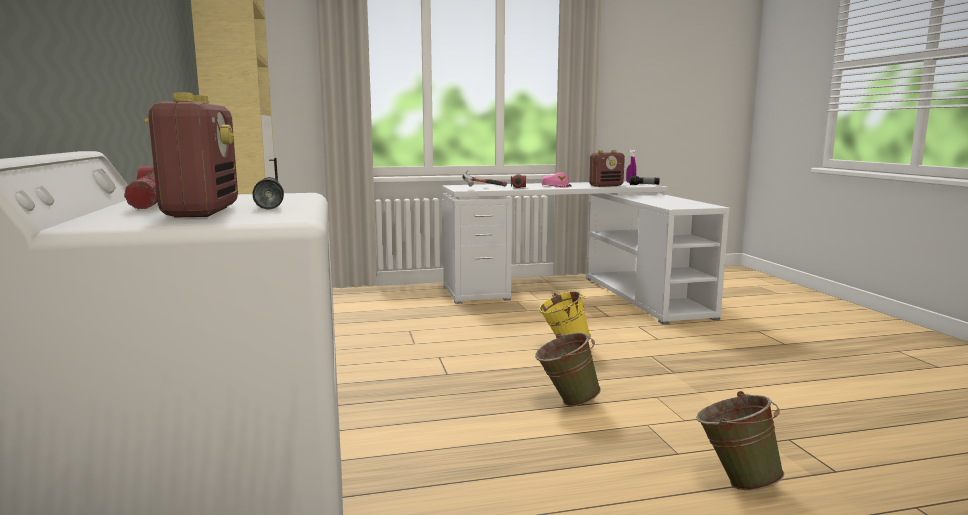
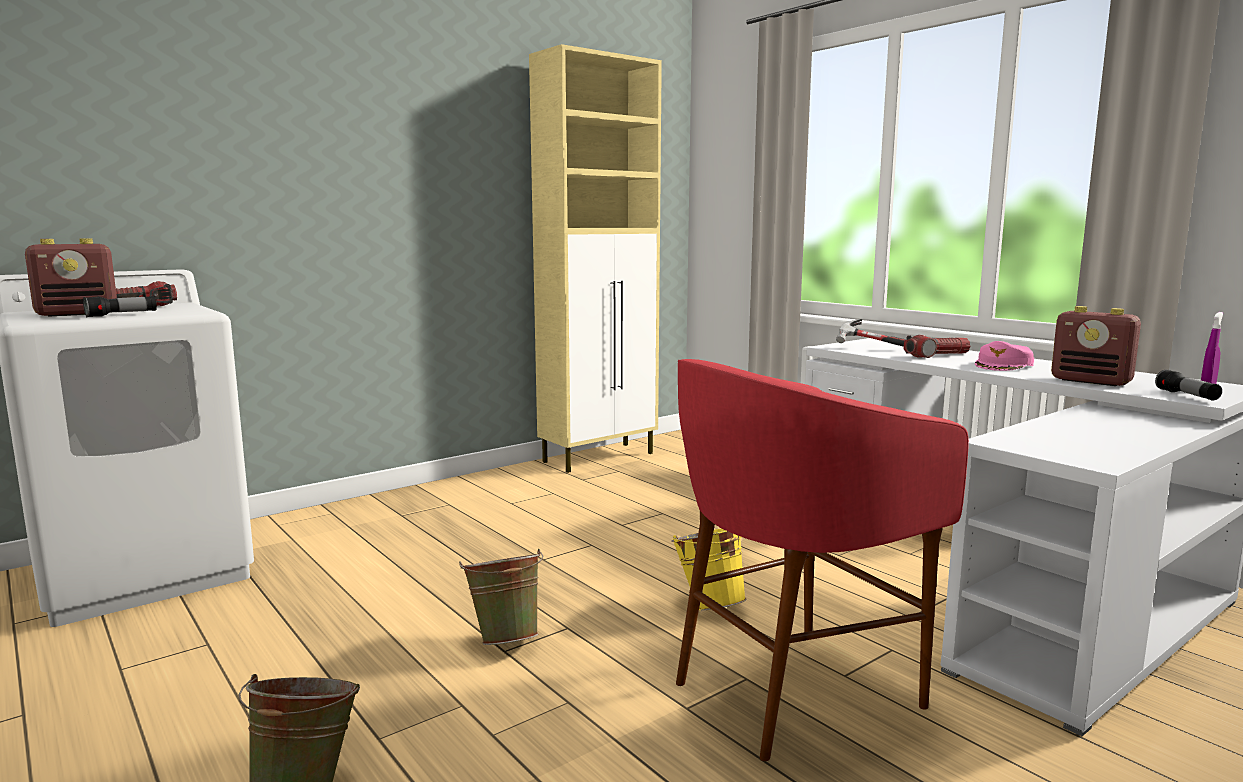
camera: 65 degrees right, 0 degrees up
(668, 350) = (793, 692): none -> red stool

